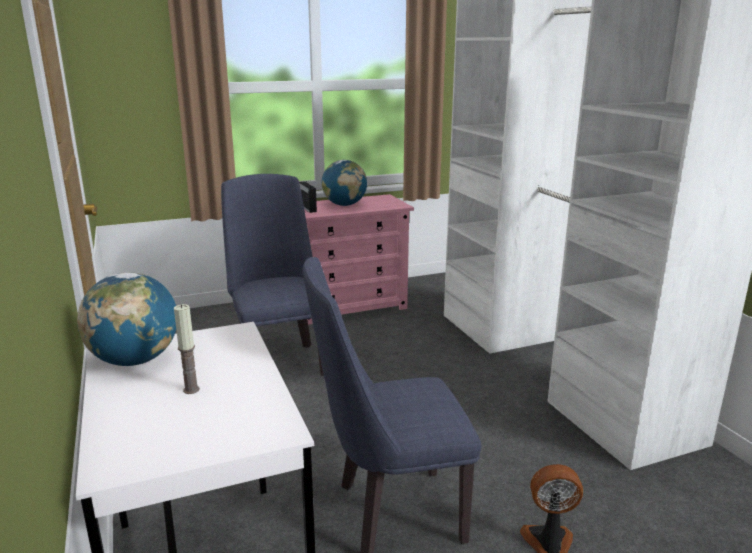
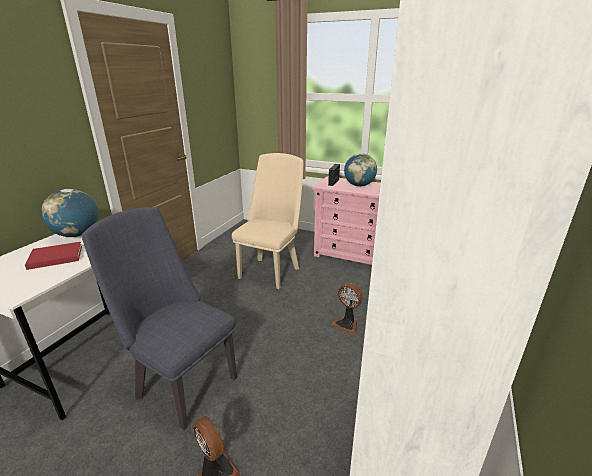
camera: 45 degrees right, 5 degrees up
(191, 389) = (54, 257): candle -> red book
(279, 361) = (271, 270): blue chair -> beige chair
(450, 371) = (347, 324): none -> fan

